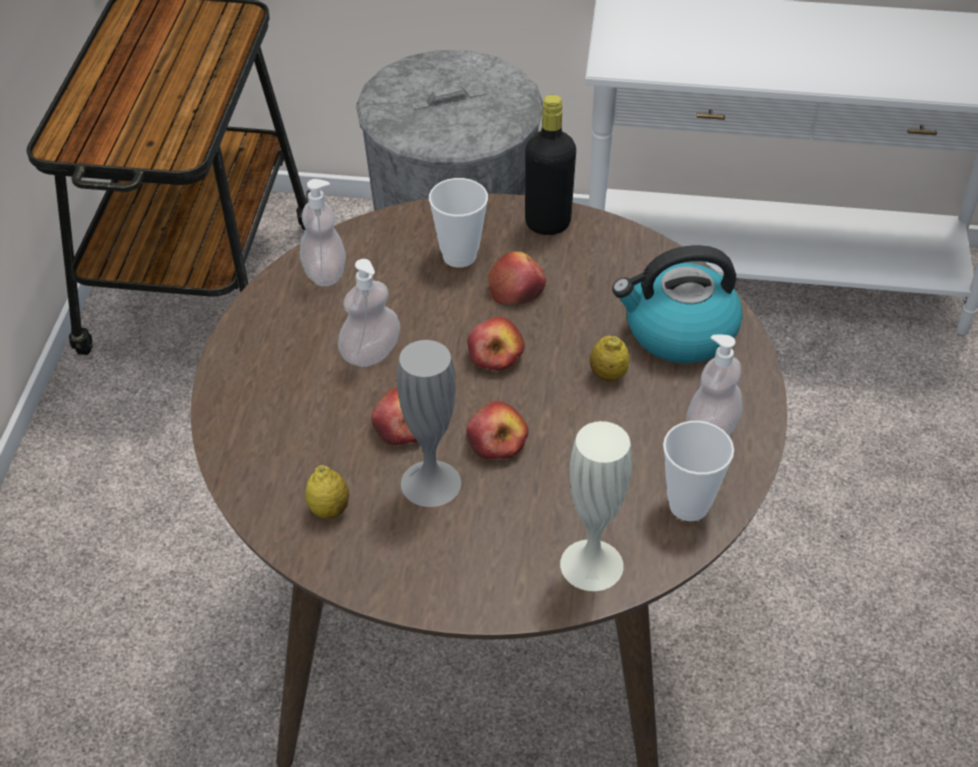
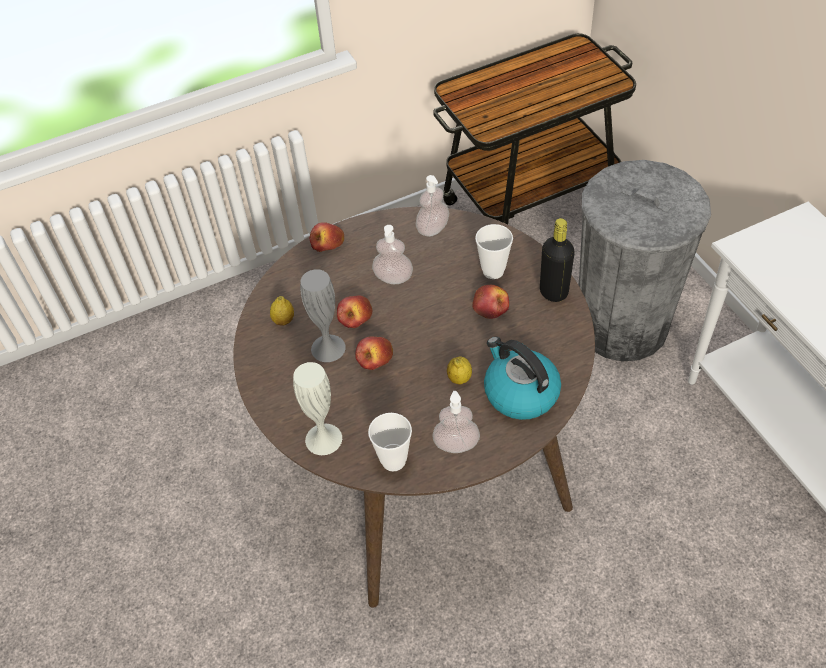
camera: 60 degrees right, 5 degrees up
(495, 354) = (434, 325): apple -> apple (327, 244)

